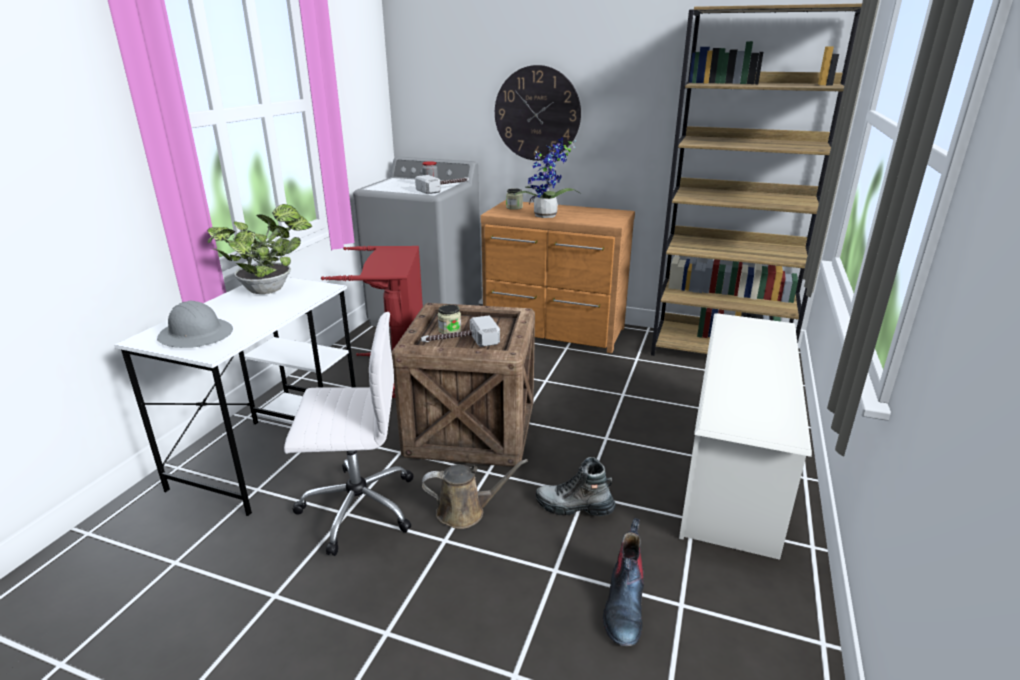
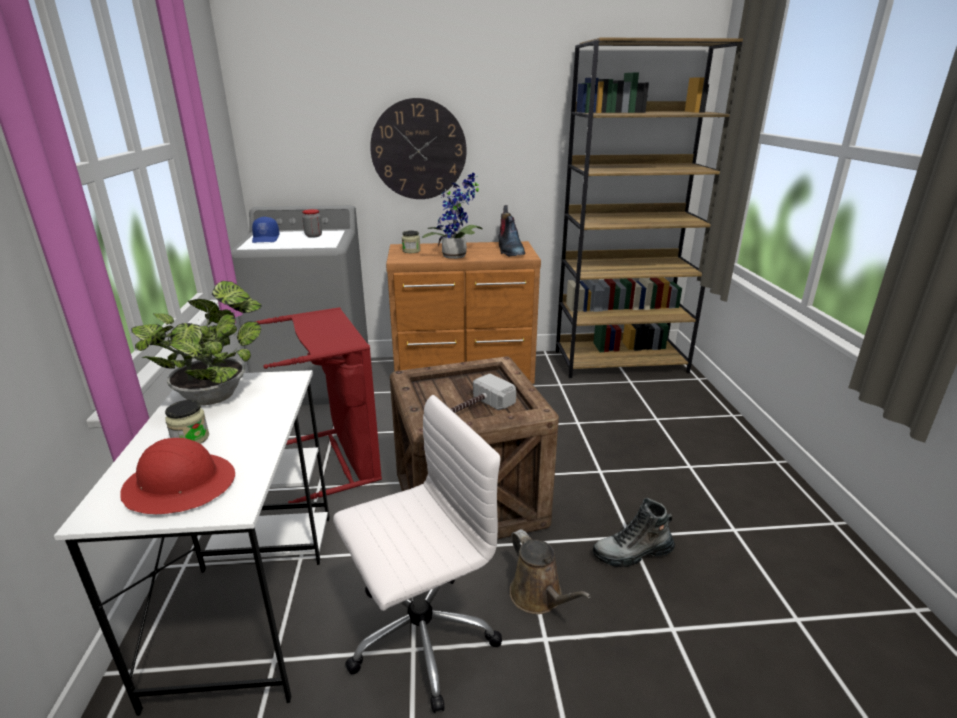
camera: 25 degrees left, 0 degrees up
(196, 335) = (180, 485): grey hard hat -> red hard hat
(392, 183) = (266, 239): none -> blue cap
(445, 189) = (337, 239): hammer -> none
(449, 330) = (447, 398): jar -> jar (190, 439)
(465, 512) = (539, 597): brown watering can -> brown watering can turned 90 degrees clockwise
(624, 605) = (757, 640): boot -> boot (510, 251)
(733, 468) = (721, 469): white shoe rack -> none

